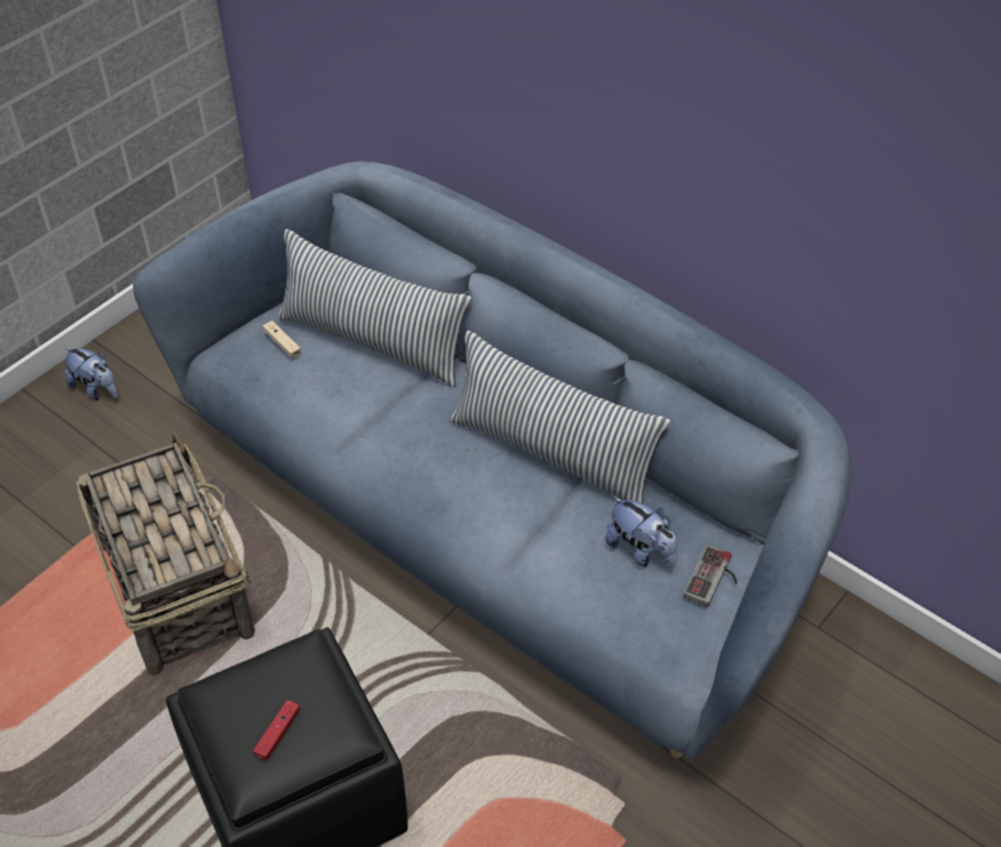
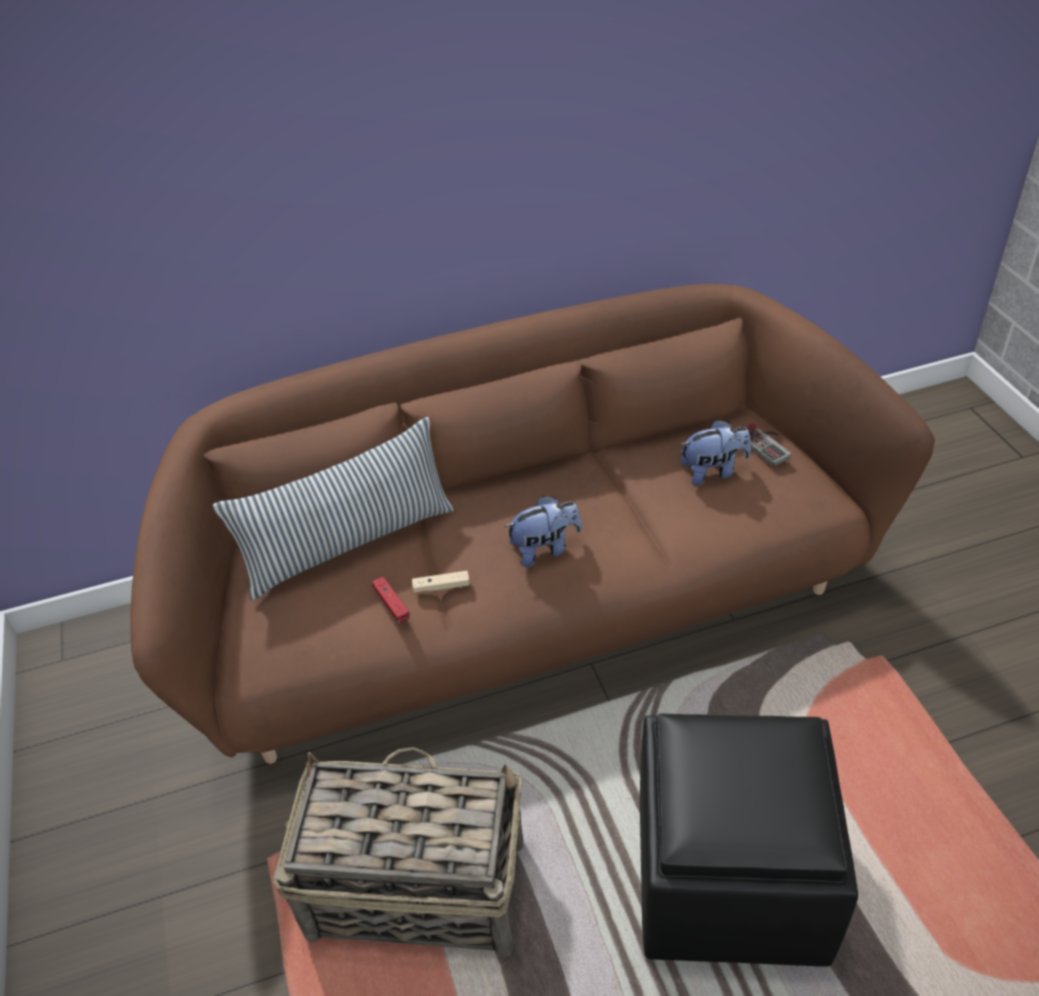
camera: 55 degrees left, 5 degrees down
(96, 389) = (84, 865): plush toy -> plush toy (545, 549)
(278, 734) = (772, 788): red game controller -> red game controller (391, 604)
(282, 343) = (287, 610): beige game controller -> beige game controller (441, 586)
(498, 523) = (528, 602): blue sofa -> brown sofa
(552, 454) = (578, 480): pillow -> none

